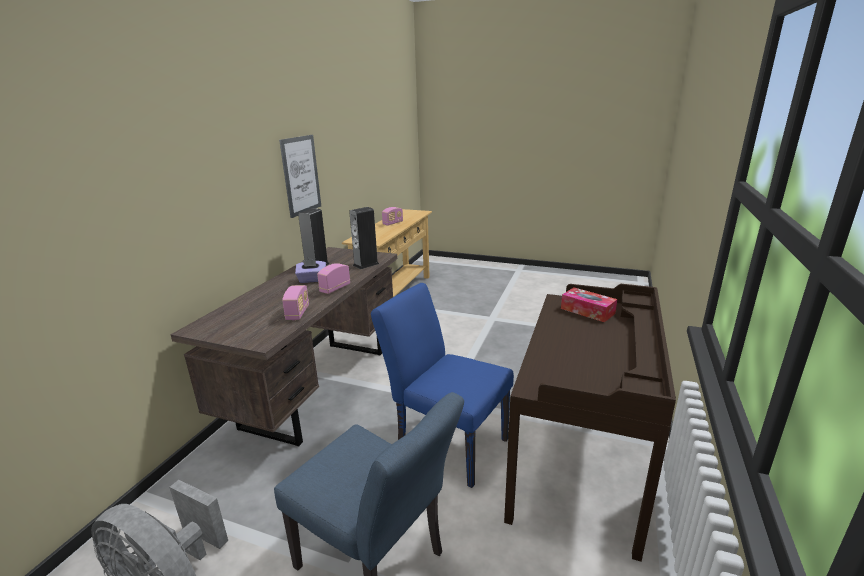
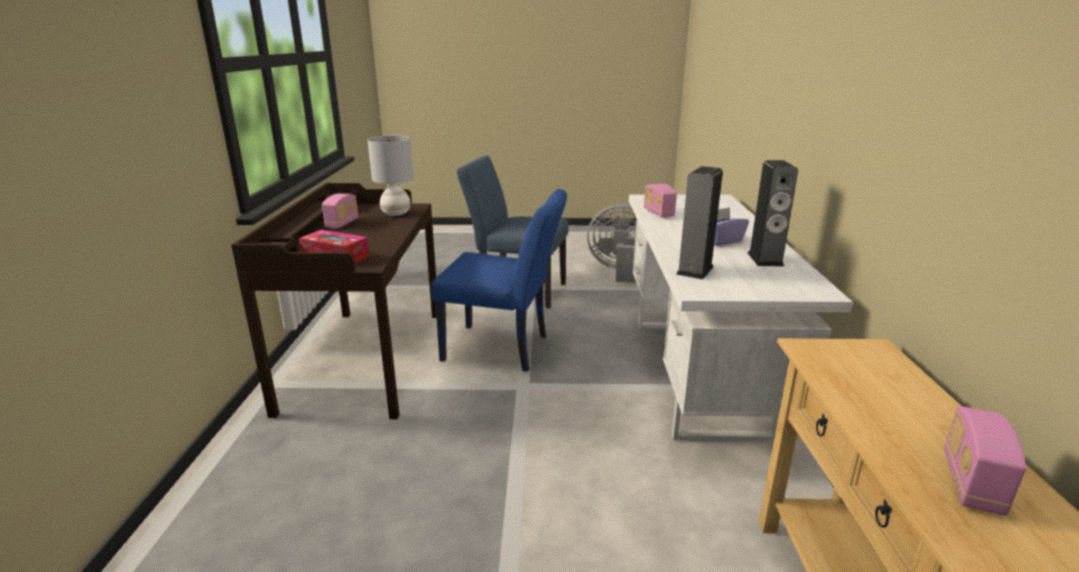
camera: 160 degrees right, 0 degrees up
(301, 175) = (876, 122): picture -> none
(318, 385) = (697, 374): brown desk -> white desk
(335, 288) = (669, 235): radio -> radio (342, 224)
(553, 372) = (396, 213): none -> grey table lamp

